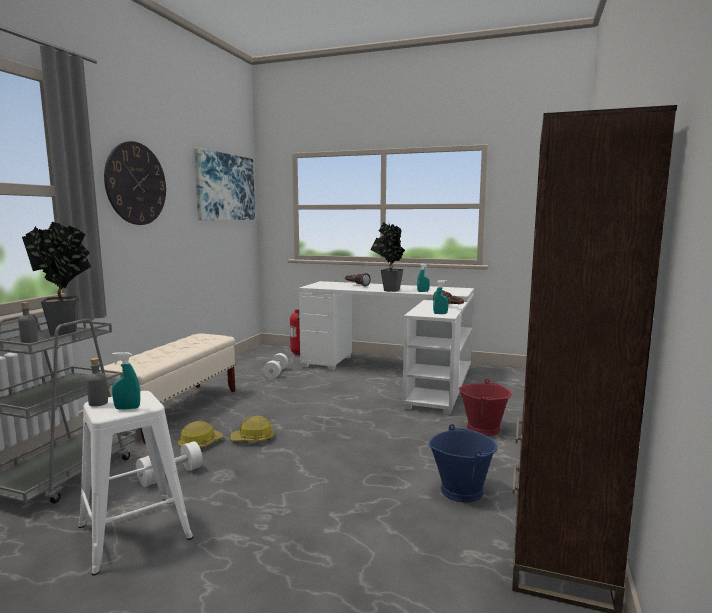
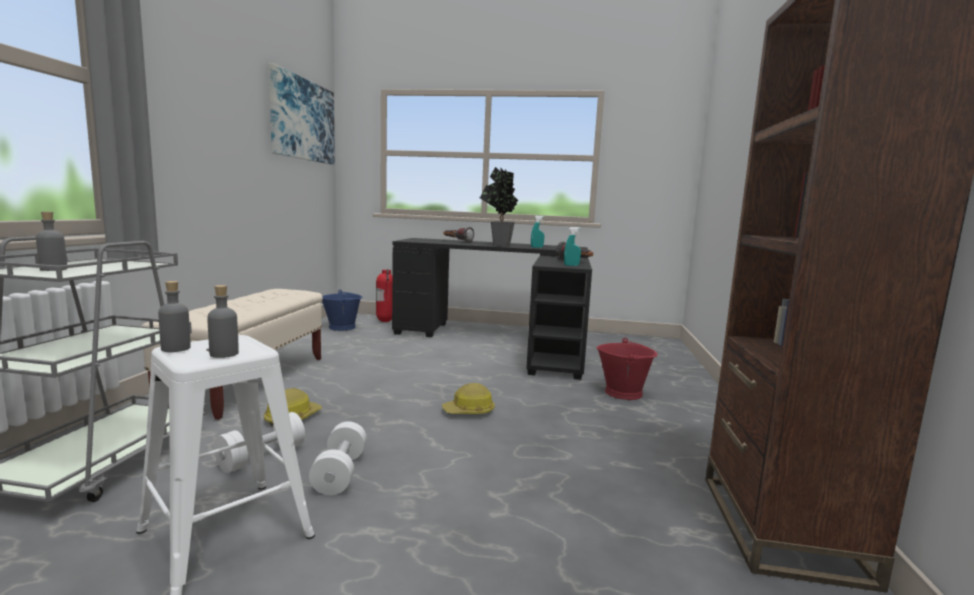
camera: 10 degrees left, 0 degrees up
(68, 332) = (112, 263): potted plant -> none
(127, 408) = (224, 354): turquoise spray bottle -> grey bottle
(136, 183) = (198, 91): wall clock -> none
(253, 439) = (360, 410): hard hat -> hard hat (469, 411)
(276, 373) = (365, 340): white dumbbell -> white dumbbell (340, 473)
(397, 374) = (504, 341): white desk -> black desk
(461, 490) = (633, 458): blue bucket -> blue bucket (342, 327)

